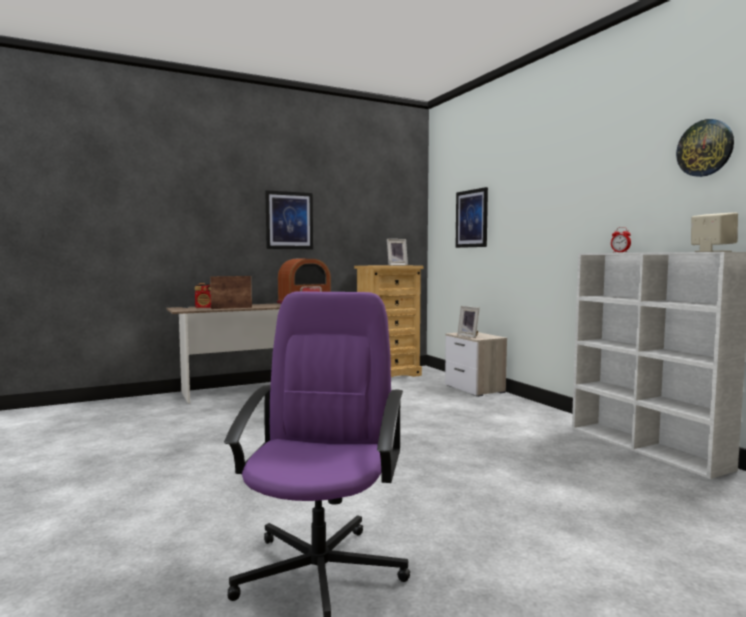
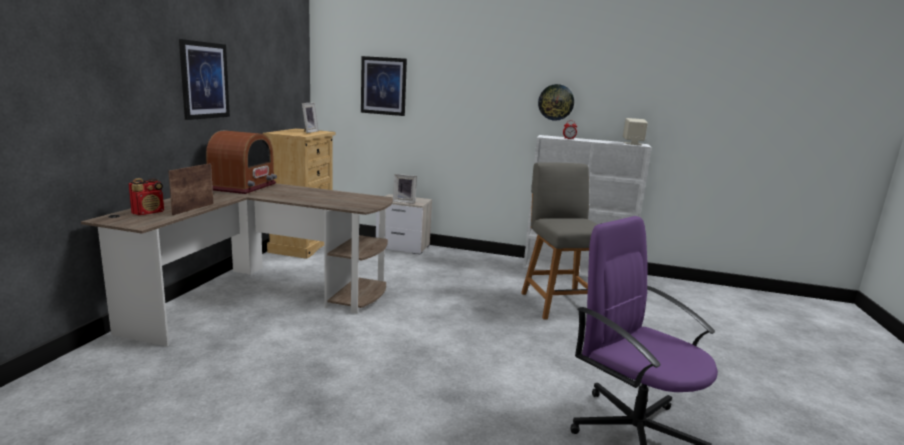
camera: 50 degrees left, 10 degrees up
(532, 464) = (559, 303): none -> grey chair
(705, 148) = (621, 71): wall clock -> wall clock (556, 102)

